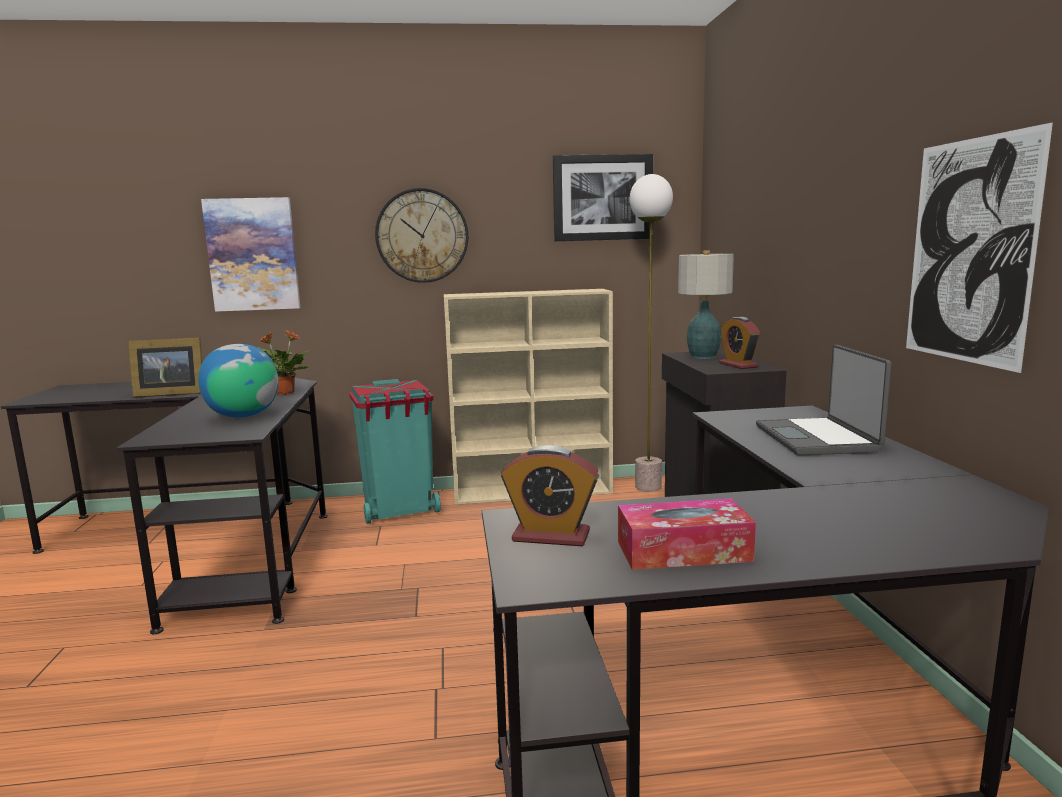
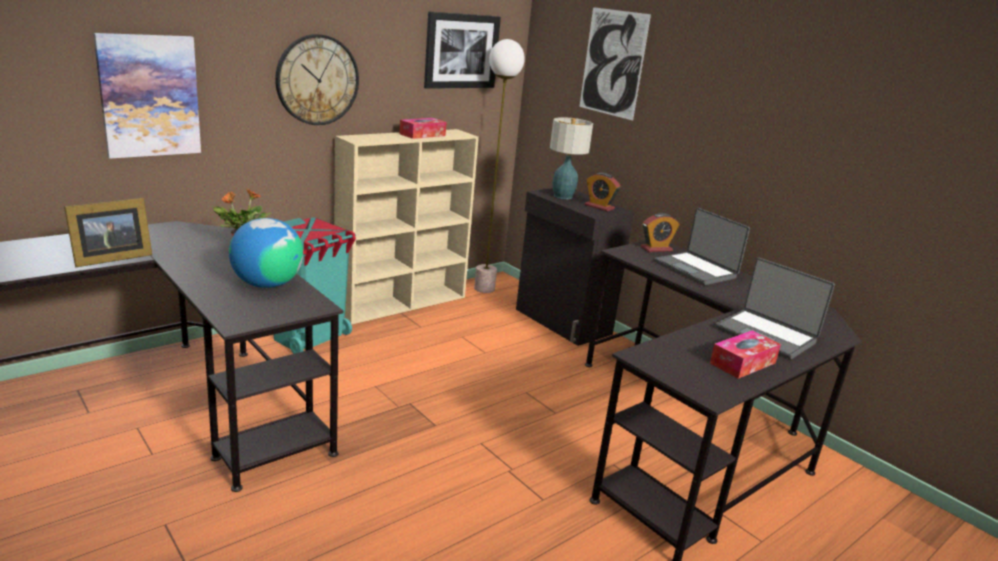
camera: 35 degrees left, 10 degrees up
(544, 291) = (422, 135): none -> tissue box
(551, 536) = (675, 365): alarm clock -> alarm clock (656, 249)
(808, 523) = (766, 335): none -> laptop
(969, 251) = (797, 169): picture -> picture (613, 63)

